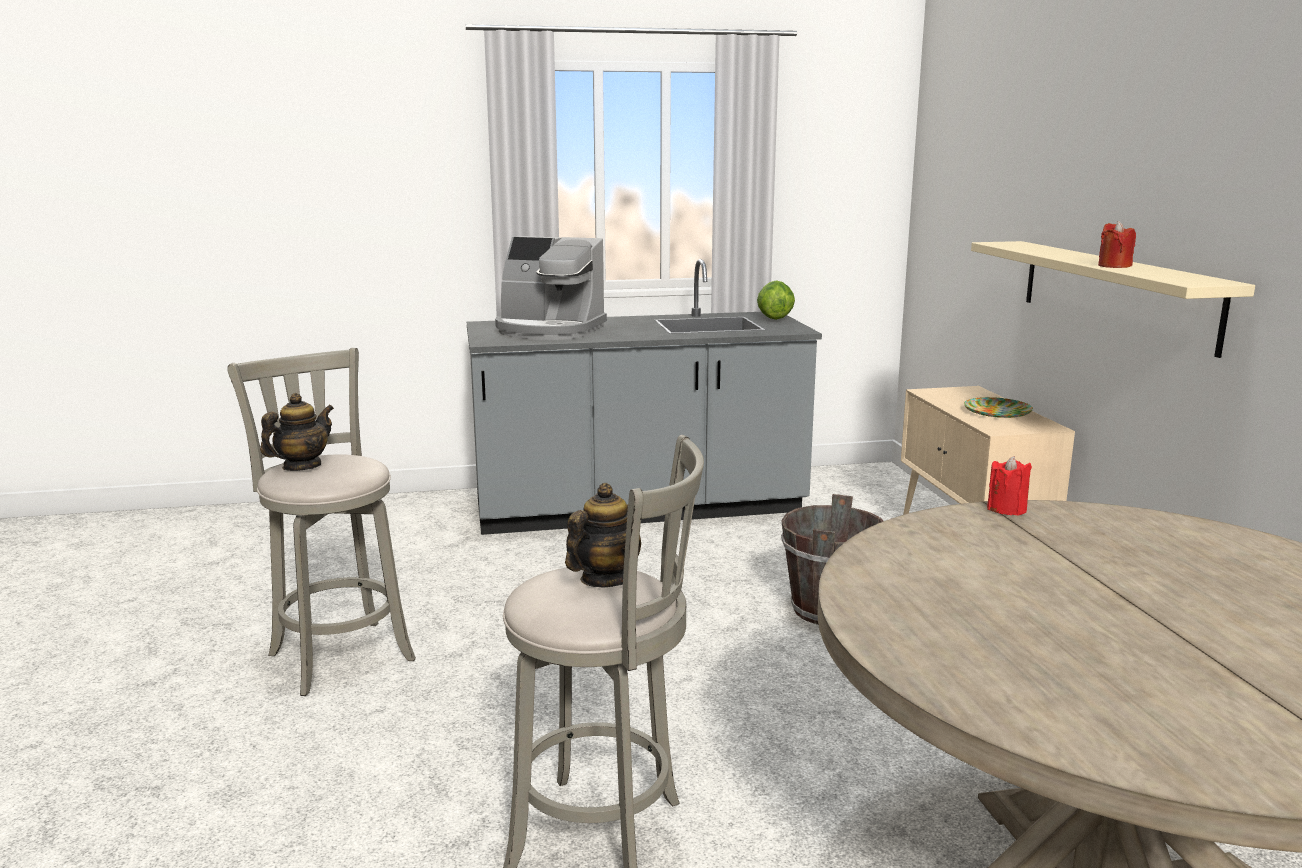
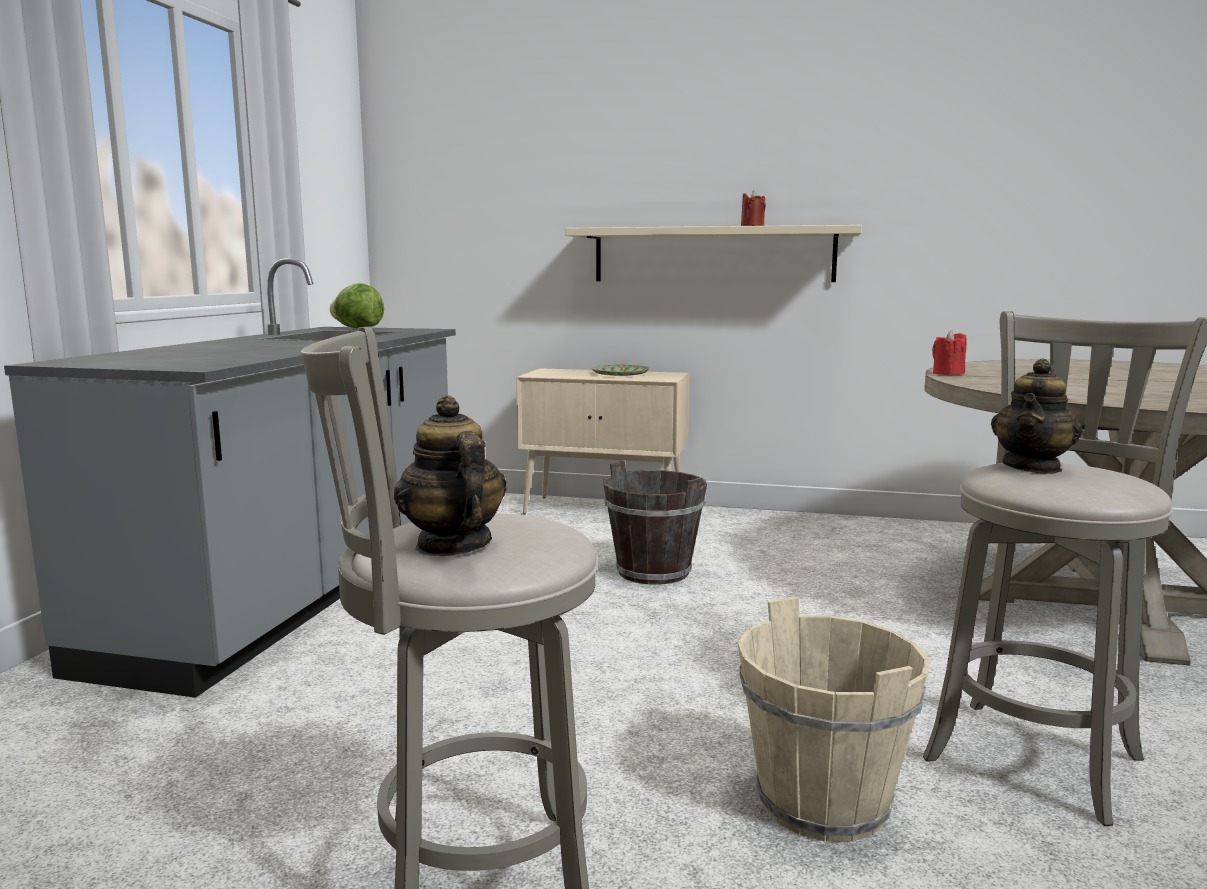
camera: 65 degrees left, 5 degrees down
(473, 743) = (822, 802): none -> beige bucket
(549, 330) = (200, 354): coffee machine -> none
(605, 579) = (1032, 467): teapot -> teapot turned 120 degrees counterclockwise

